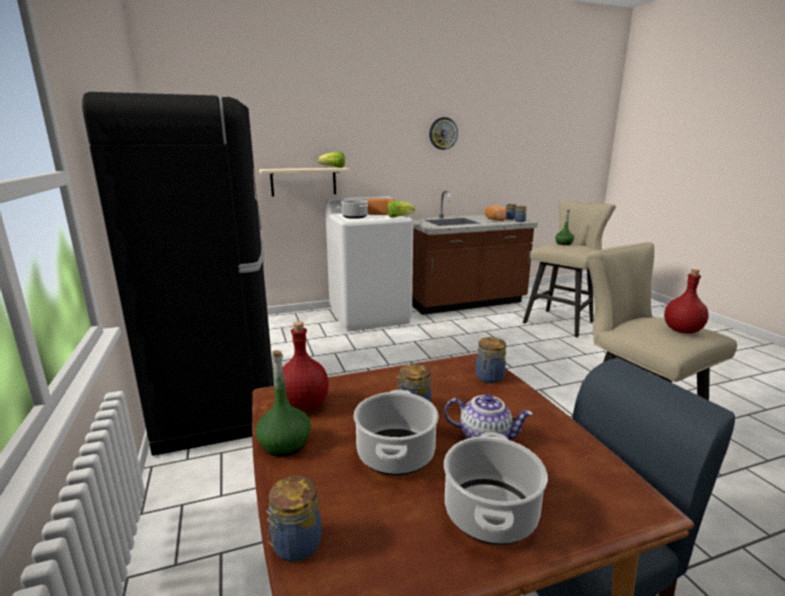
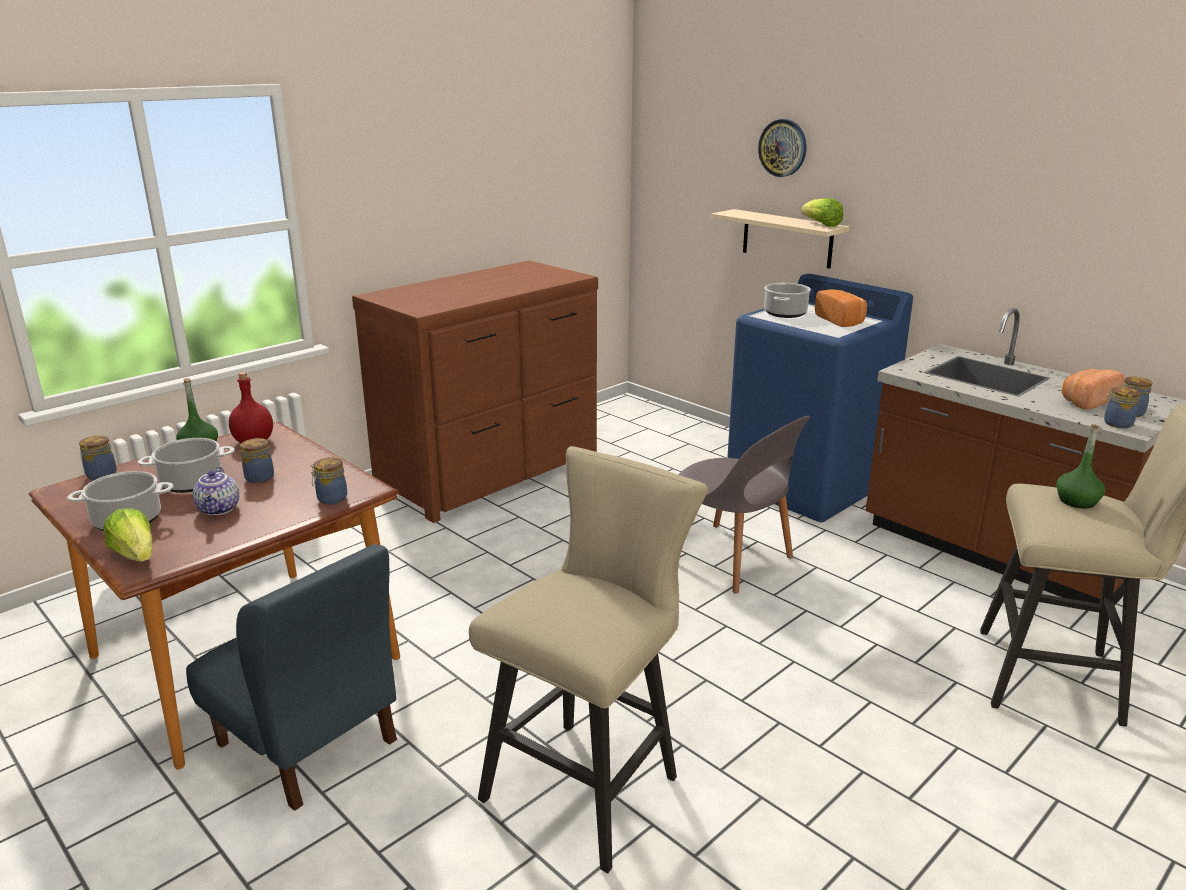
camera: 65 degrees right, 5 degrees up
(221, 399) = (492, 472): black fridge -> brown dresser
(370, 315) = (806, 486): white washing machine -> blue washing machine
(399, 217) = (832, 333): lettuce -> lettuce (136, 555)
(427, 352) = (730, 559): none -> grey chair
(443, 133) = (1055, 187): wall clock -> wall clock (783, 148)
(682, 330) = (563, 613): red bottle -> none

